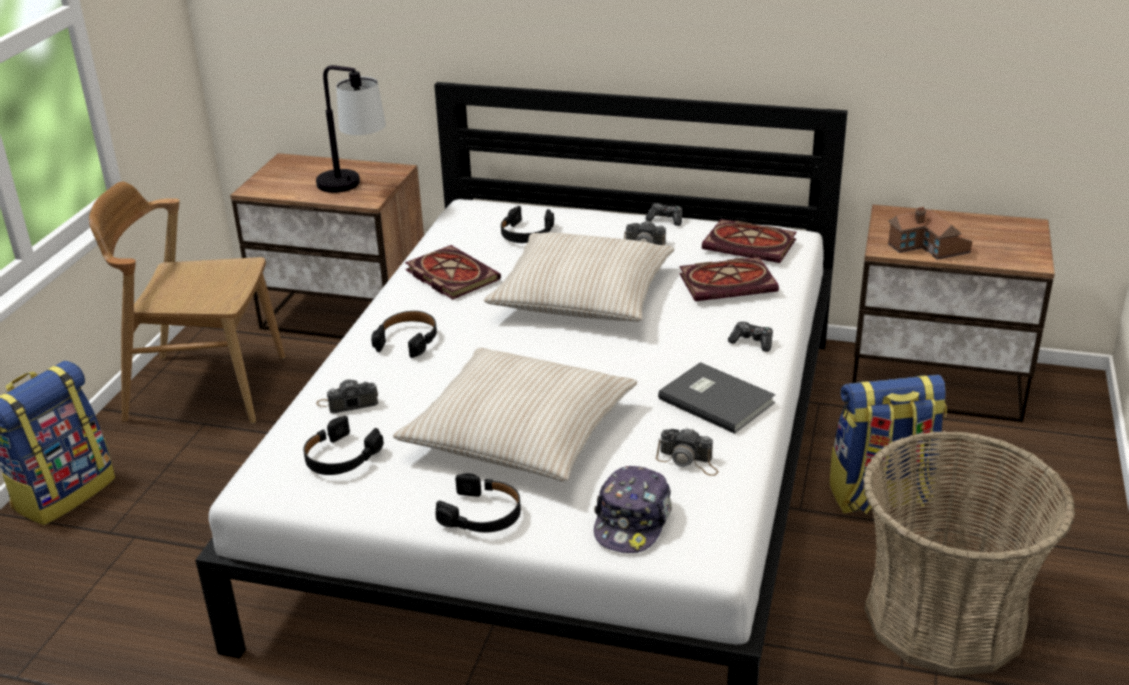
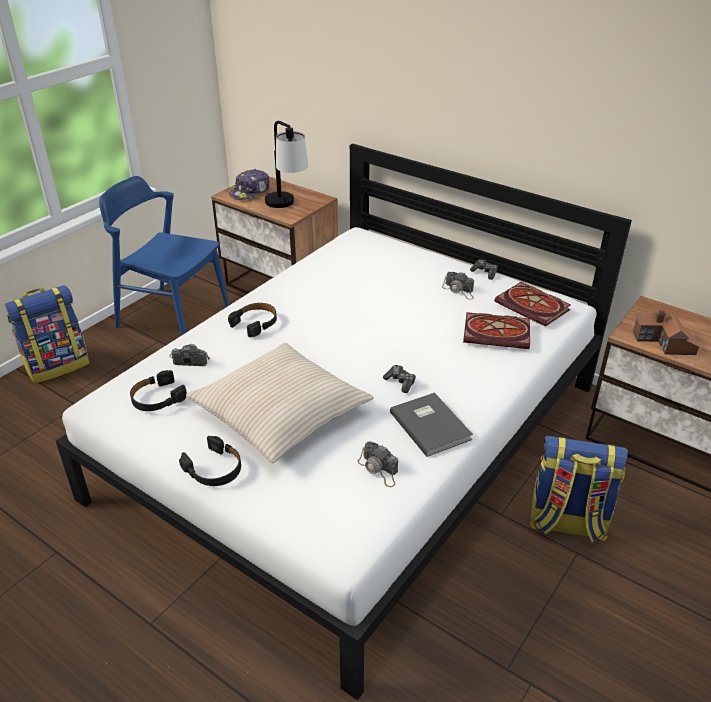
camera: 20 degrees right, 5 degrees up
(206, 388) = (173, 317): brown chair -> blue chair
(449, 275) = (312, 282): book -> none
(526, 233) = (382, 262): black headphones -> none
(582, 296) = (390, 318): beige pillow -> none
(632, 521) = (309, 506): cap -> cap (250, 192)
(752, 342) = (486, 385): game controller -> game controller (400, 382)
(945, 617) = (563, 639): basket -> none

